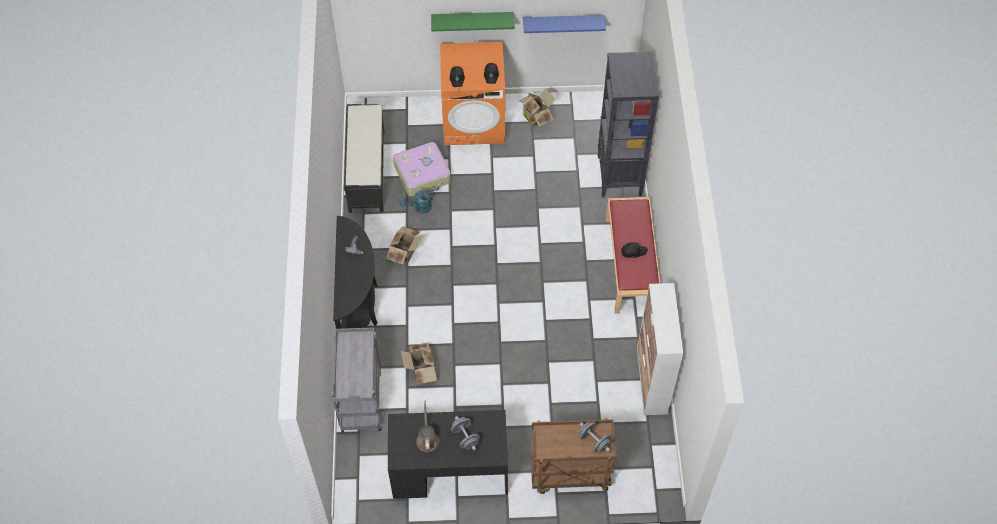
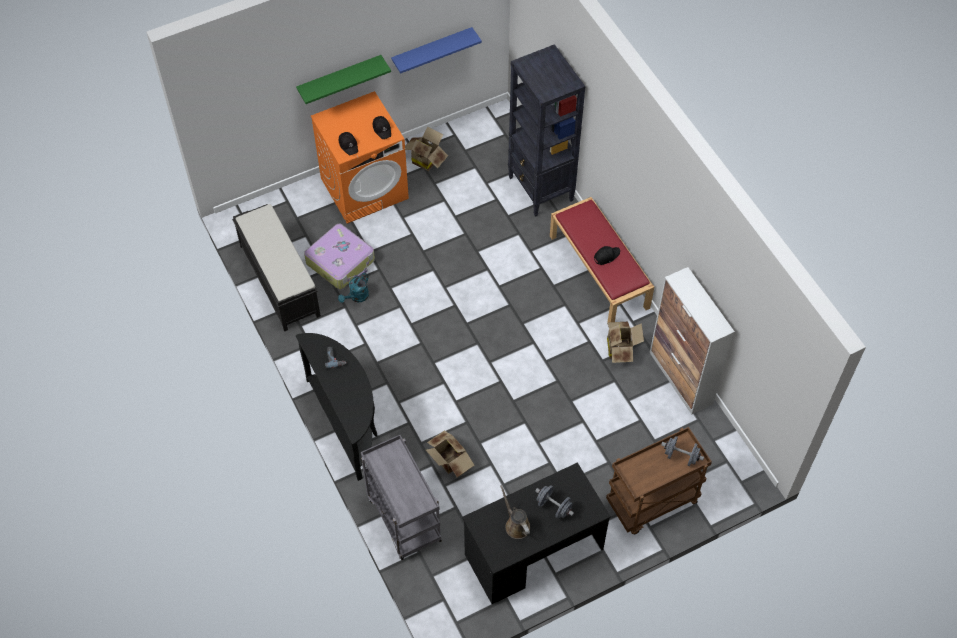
camera: 25 degrees left, 0 degrees up
(406, 252) = (367, 348): cardboard box -> cardboard box (621, 348)

